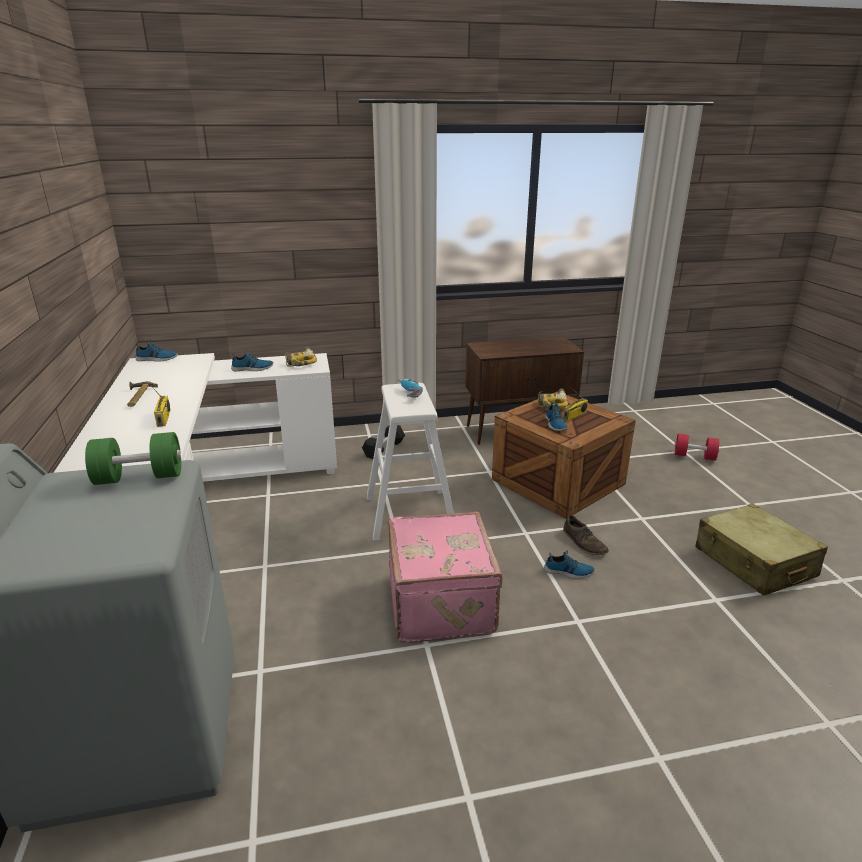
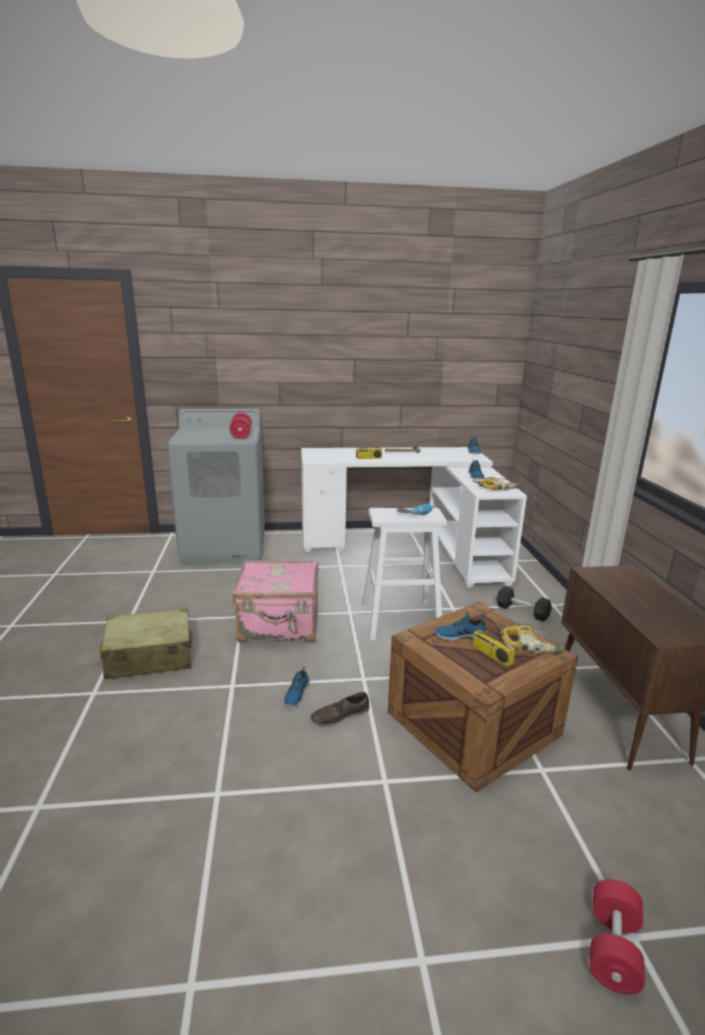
camera: 95 degrees right, 5 degrees down
(139, 477) = (241, 435): green dumbbell -> red dumbbell
(754, 562) = (266, 872): beige suitcase -> beige suitcase (149, 656)

